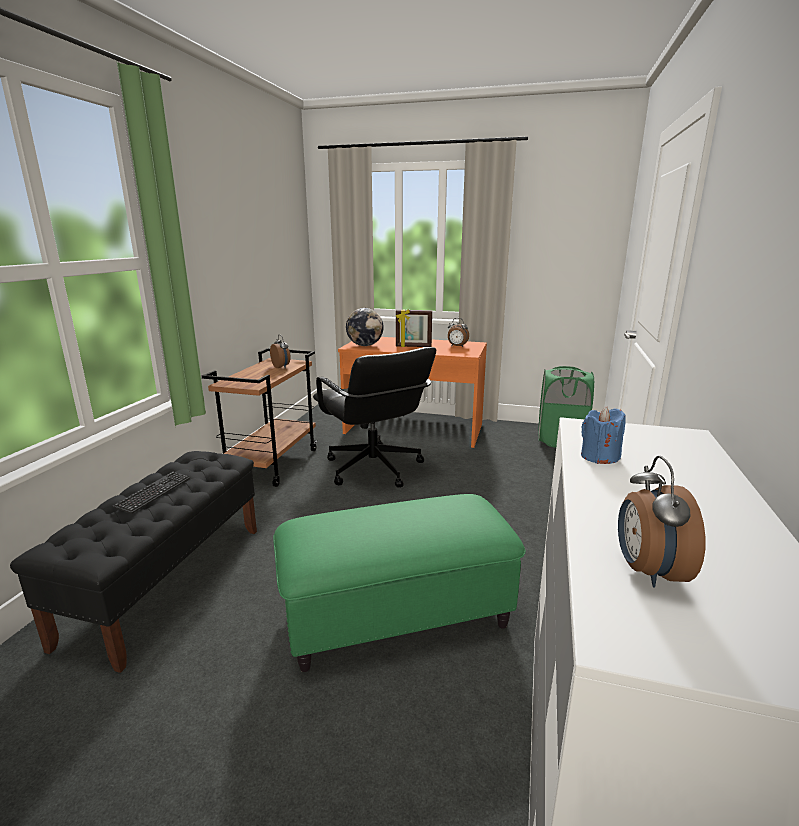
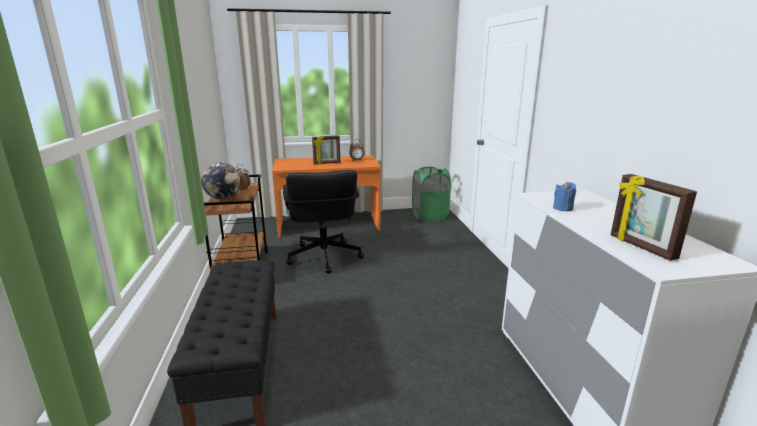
camera: 25 degrees left, 0 degrees up
(154, 493) = (229, 297): keyboard -> none
(365, 345) = (289, 166): globe -> globe (223, 198)
(373, 469) = (324, 257): black office chair -> black office chair turned 45 degrees clockwise
(397, 614) = (417, 339): green ottoman -> none
(647, 571) = (641, 247): alarm clock -> picture frame

